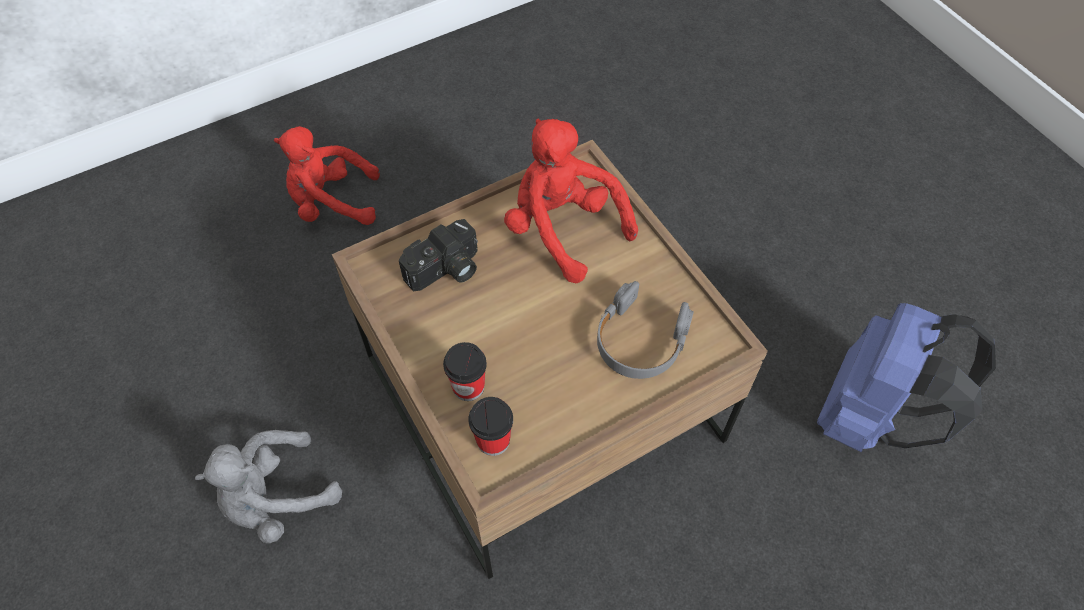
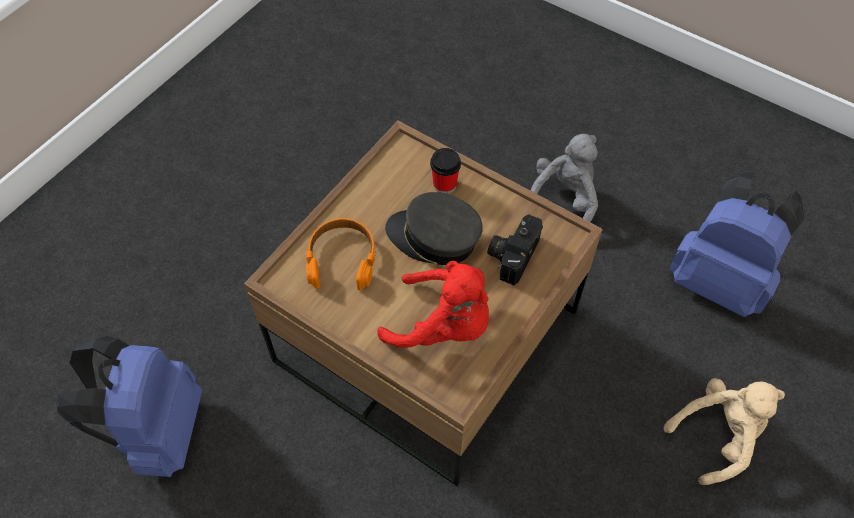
camera: 155 degrees right, 0 degrees up
(196, 326) = (718, 281): none -> blue backpack
(331, 202) = (718, 436): red plush toy -> beige plush toy
(493, 440) = (410, 161): cup -> none
(521, 323) = (434, 238): none -> grey cap
(640, 340) = (342, 259): grey headphones -> orange headphones

